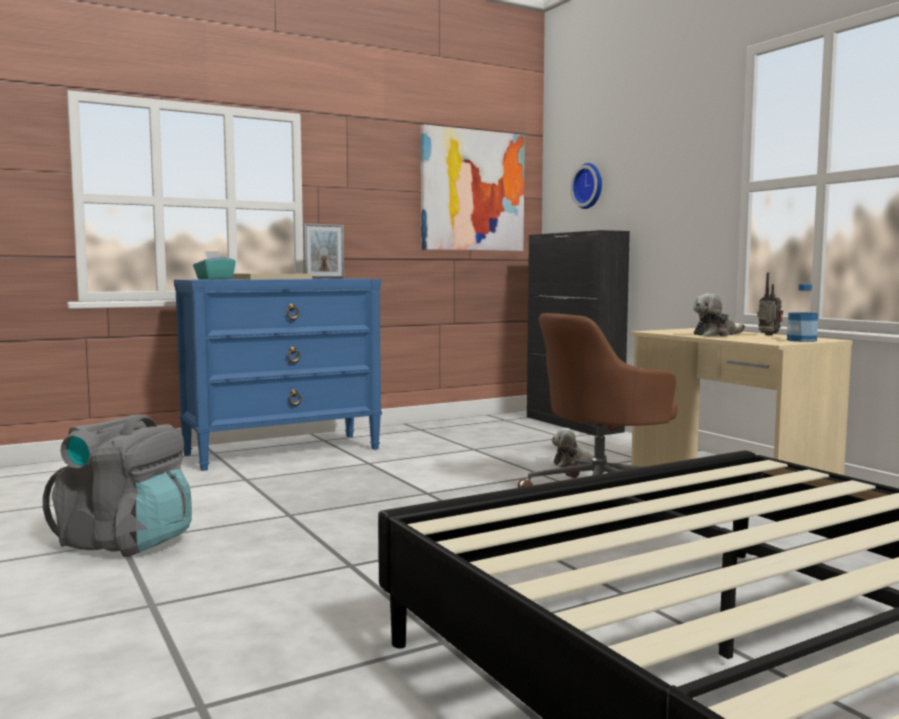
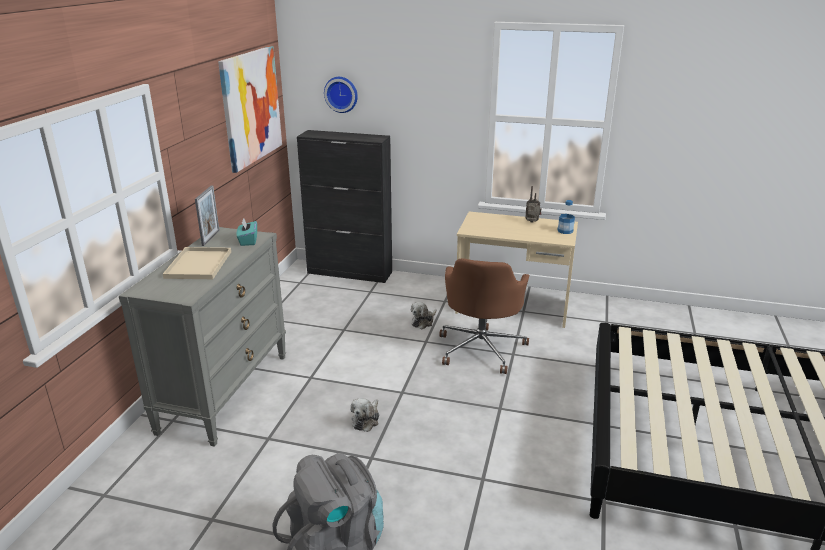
camera: 45 degrees left, 20 degrees up
(214, 279) = (184, 290): turquoise tissue box -> turquoise tissue box (248, 241)
(283, 451) = (225, 392): blue dresser -> grey dresser
(716, 334) = (511, 229): plush toy -> plush toy (366, 420)

